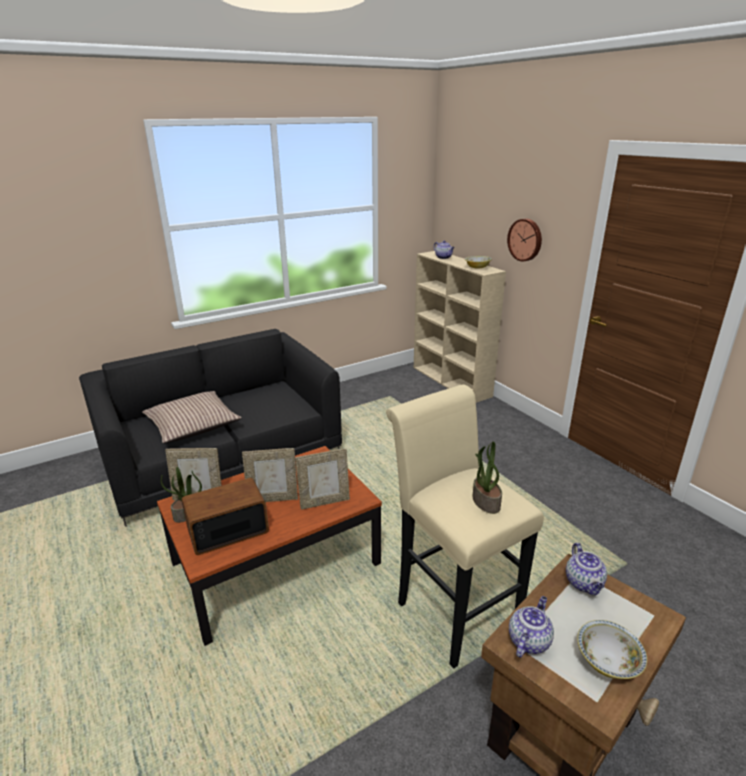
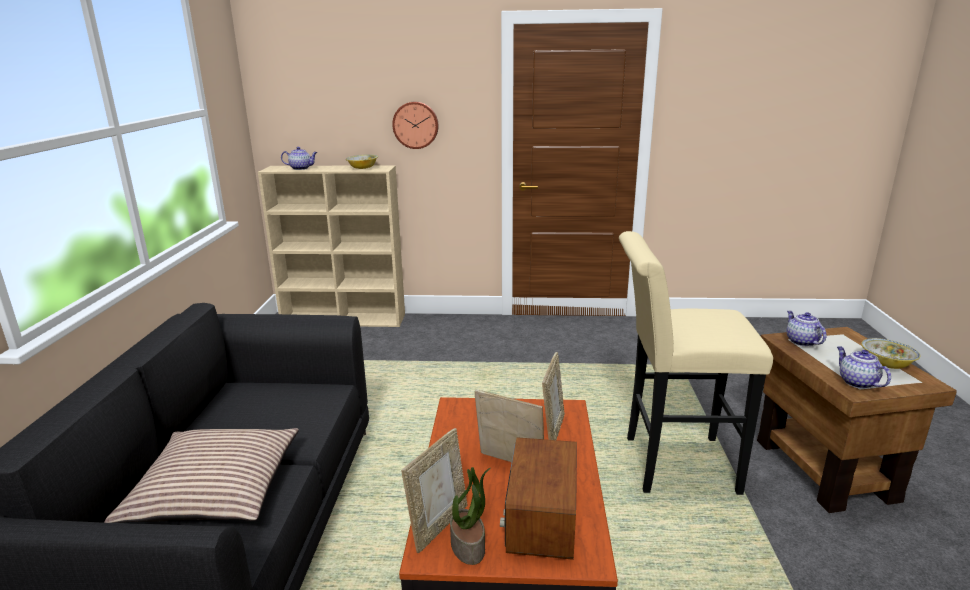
camera: 55 degrees left, 5 degrees down
(273, 499) = (510, 464): picture frame -> picture frame turned 90 degrees counterclockwise
(485, 502) = (718, 320): potted plant -> none
(584, 583) = (801, 341): teapot -> teapot turned 135 degrees counterclockwise

